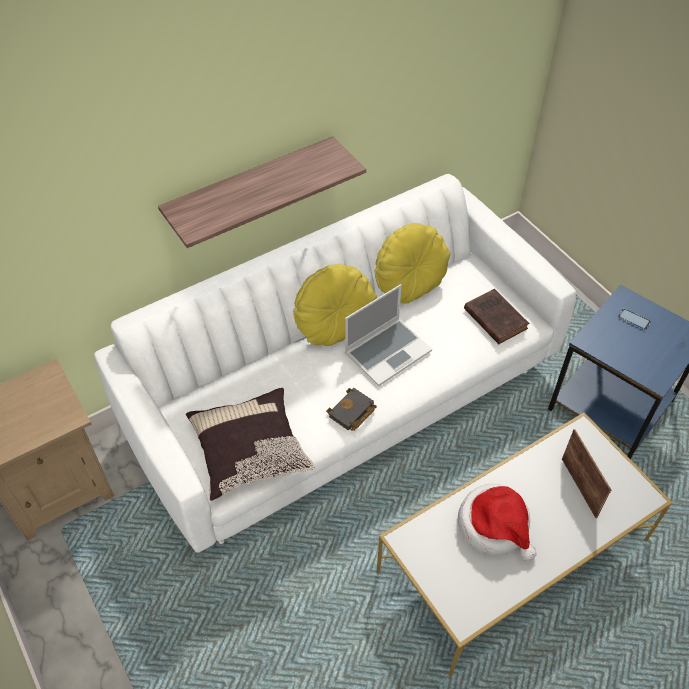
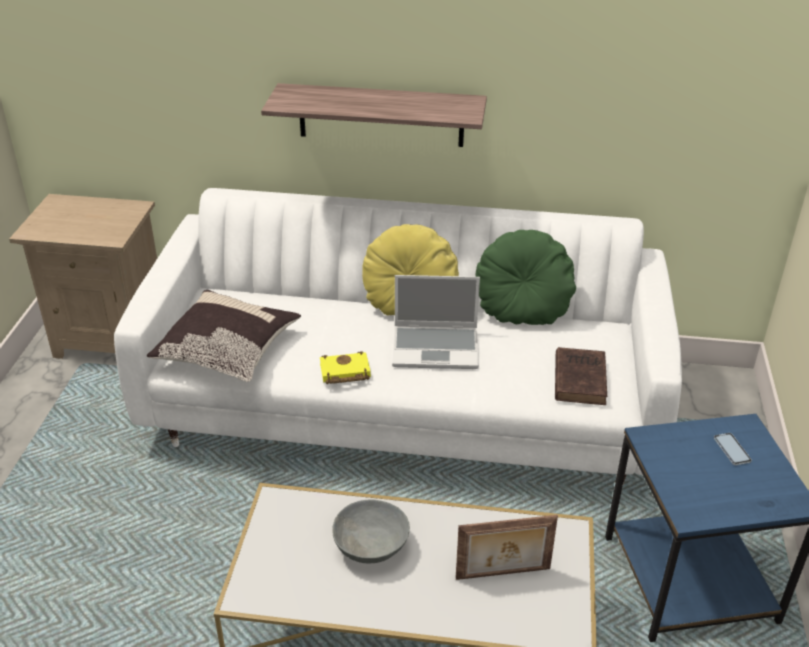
camera: 40 degrees right, 15 degrees down
(352, 413) = (344, 373): black book -> yellow book
(410, 288) = (522, 315): yellow pillow -> green pillow
(494, 526) = (372, 546): hat -> grey bowl
(580, 487) = (503, 575): picture frame -> picture frame turned 60 degrees clockwise

